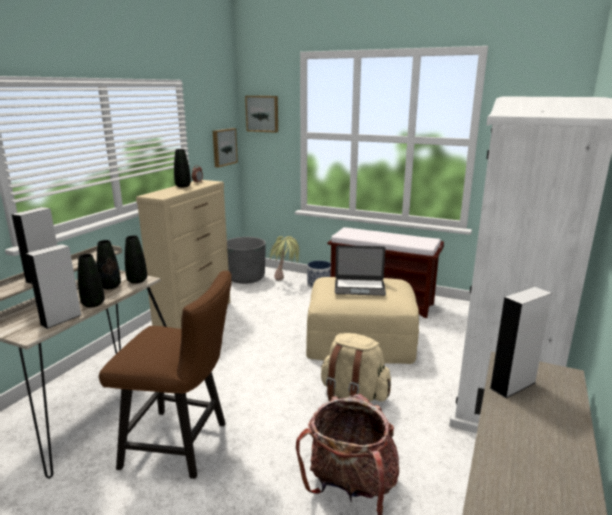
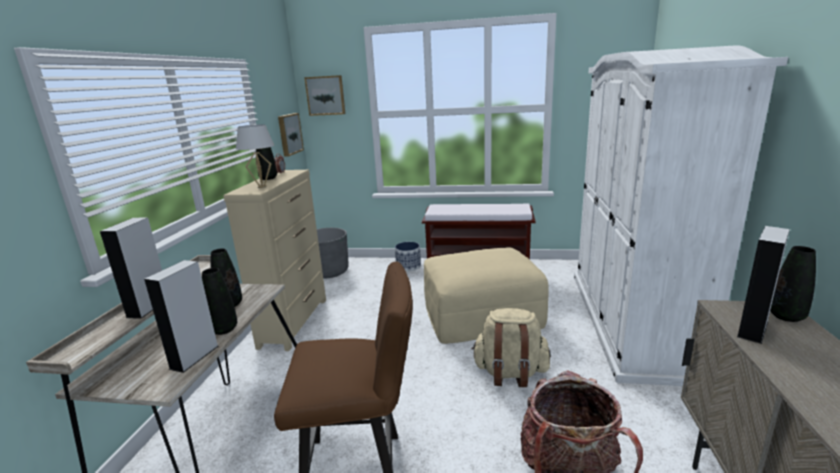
camera: 15 degrees left, 0 degrees up
(137, 281) = (259, 292): black vase -> black vase (786, 316)
(170, 193) = (262, 187): none -> white table lamp
(285, 282) = (373, 270): potted plant -> none
(359, 287) = (480, 261): laptop -> none

